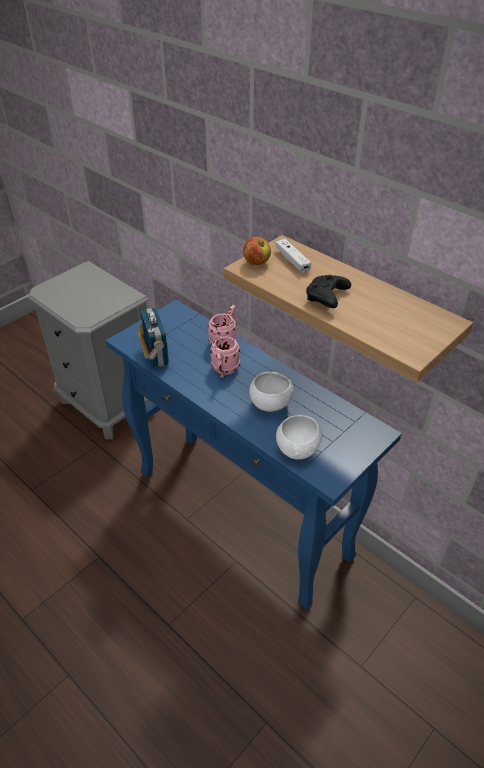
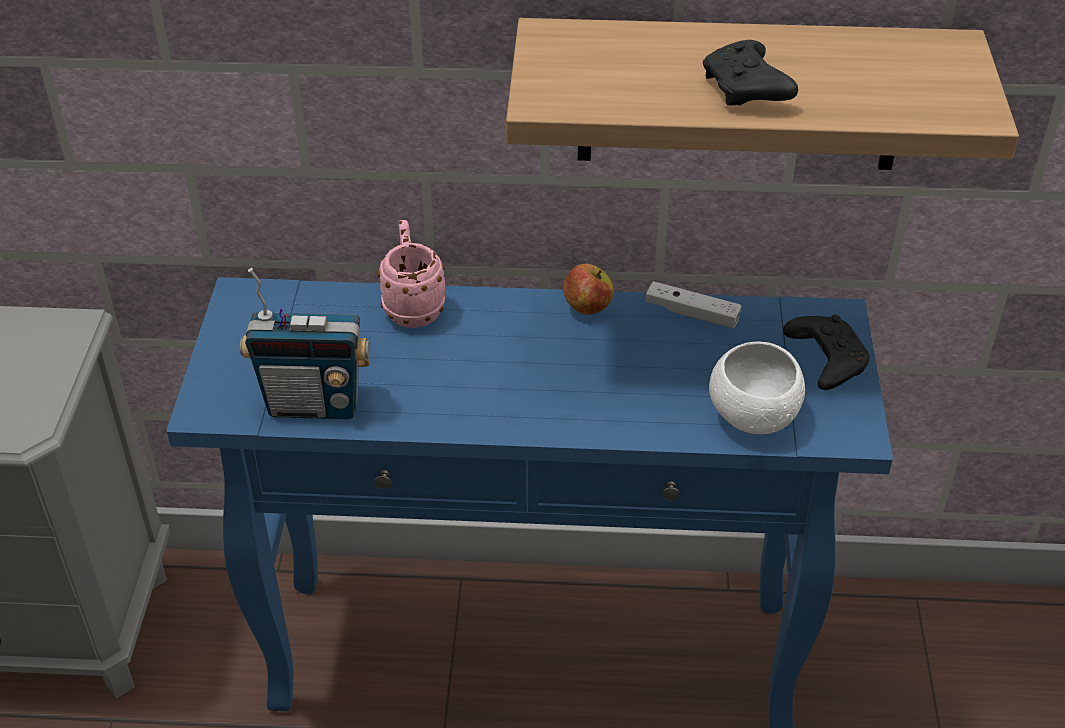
camera: 40 degrees left, 0 degrees up
(156, 356) = (314, 404): radio -> radio turned 150 degrees clockwise
(224, 371) = (476, 359): pink mug -> none
(256, 262) = (551, 84): apple -> apple (587, 307)
(270, 404) = (624, 370): white bowl -> none
(292, 260) = (604, 54): white game controller -> white game controller (691, 313)
(353, 446) = (824, 360): none -> black game controller

